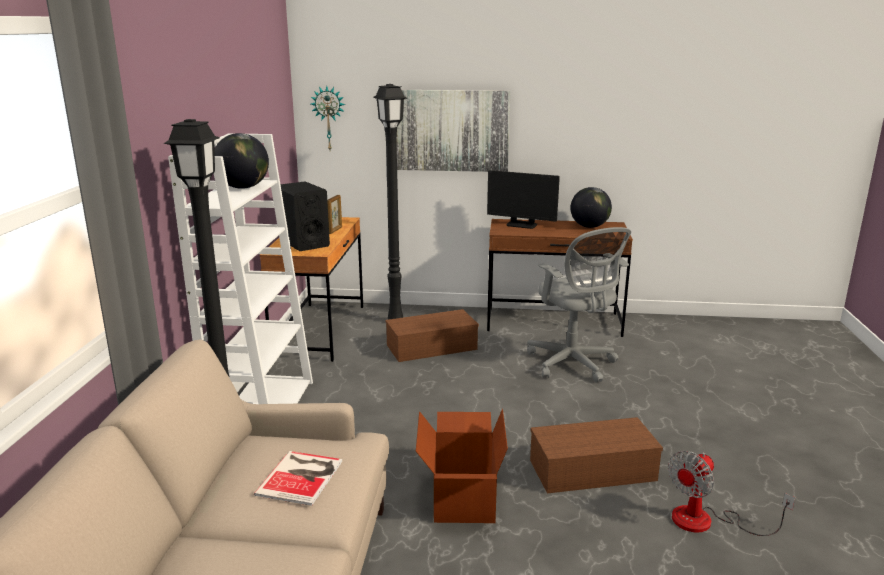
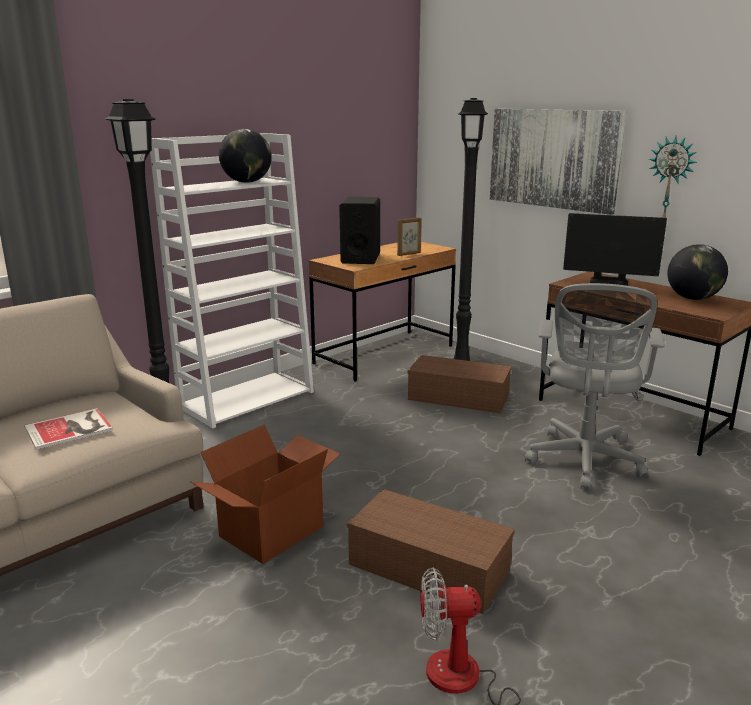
camera: 40 degrees right, 0 degrees up
(329, 118) = (444, 139): wall clock -> wall clock (671, 180)
(521, 225) = (608, 282): monitor -> monitor turned 45 degrees counterclockwise

